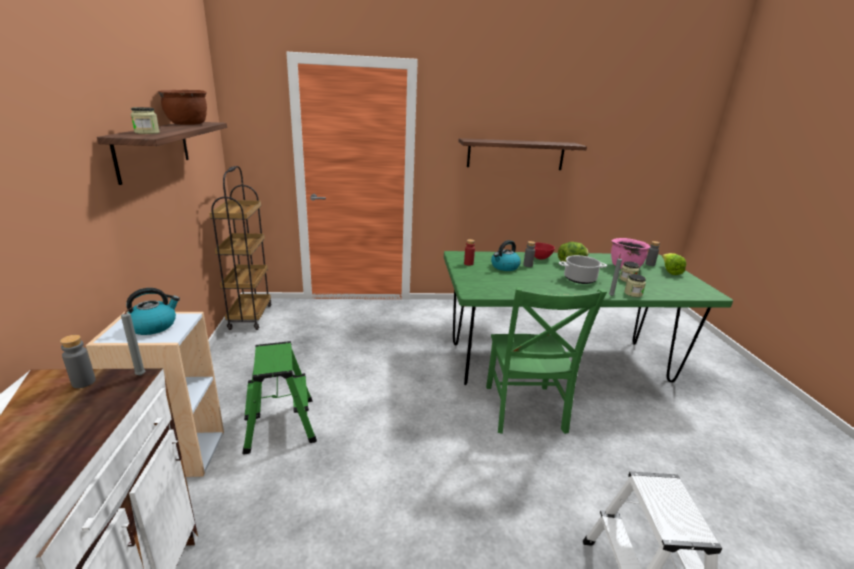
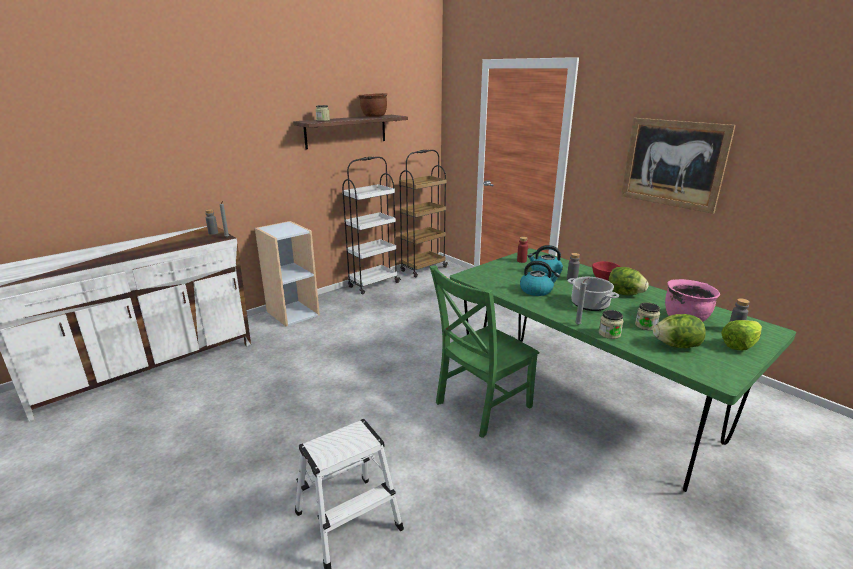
camera: 55 degrees right, 0 degrees up
(154, 326) = (284, 229): kettle -> kettle (536, 290)
(224, 360) = (373, 285): none -> white cart
(280, 424) = (343, 325): green step ladder -> none
(515, 154) = (673, 163): shelf -> picture
(662, 285) = (676, 346): none -> lettuce

